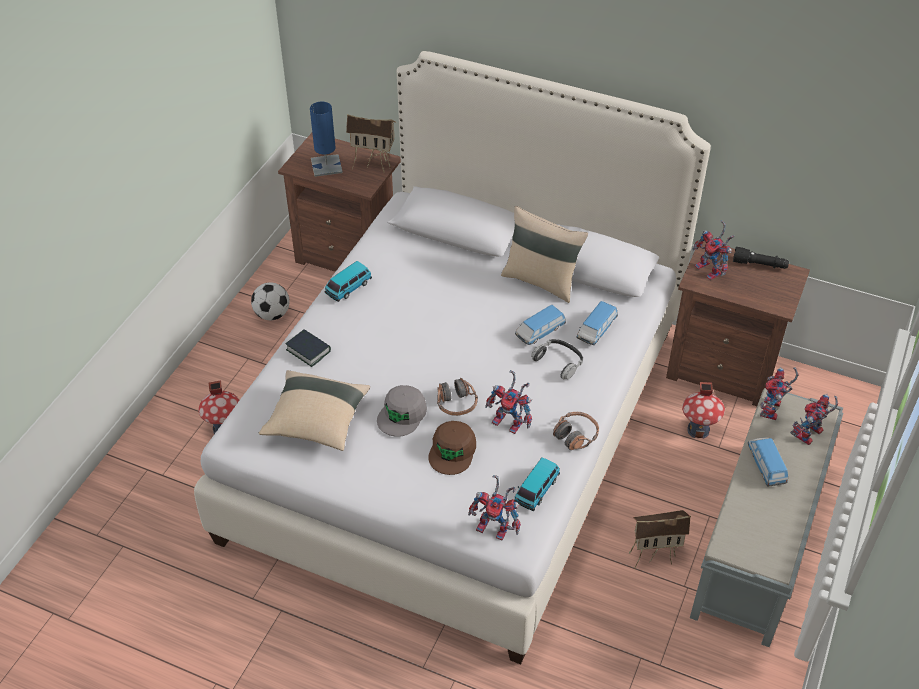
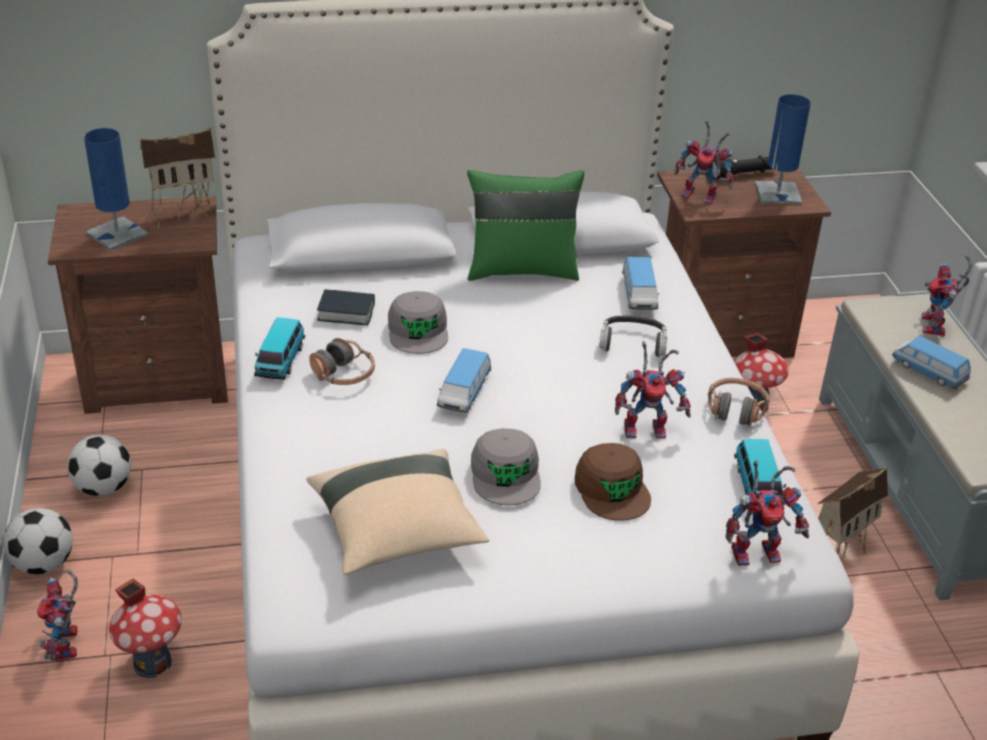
camera: 35 degrees left, 10 degrees down
(213, 347) = (43, 564): none -> football
(308, 350) = (296, 453): book -> book (346, 312)
(439, 299) = (418, 330): none -> grey cap
(456, 404) = (560, 435): headphones -> headphones (343, 375)
(540, 332) = (577, 321): toy car -> toy car (464, 393)
(541, 281) = (522, 269): beige pillow -> green pillow
(768, 290) = (777, 194): none -> blue table lamp
(772, 412) = (876, 319): toy robot -> toy robot (67, 647)

